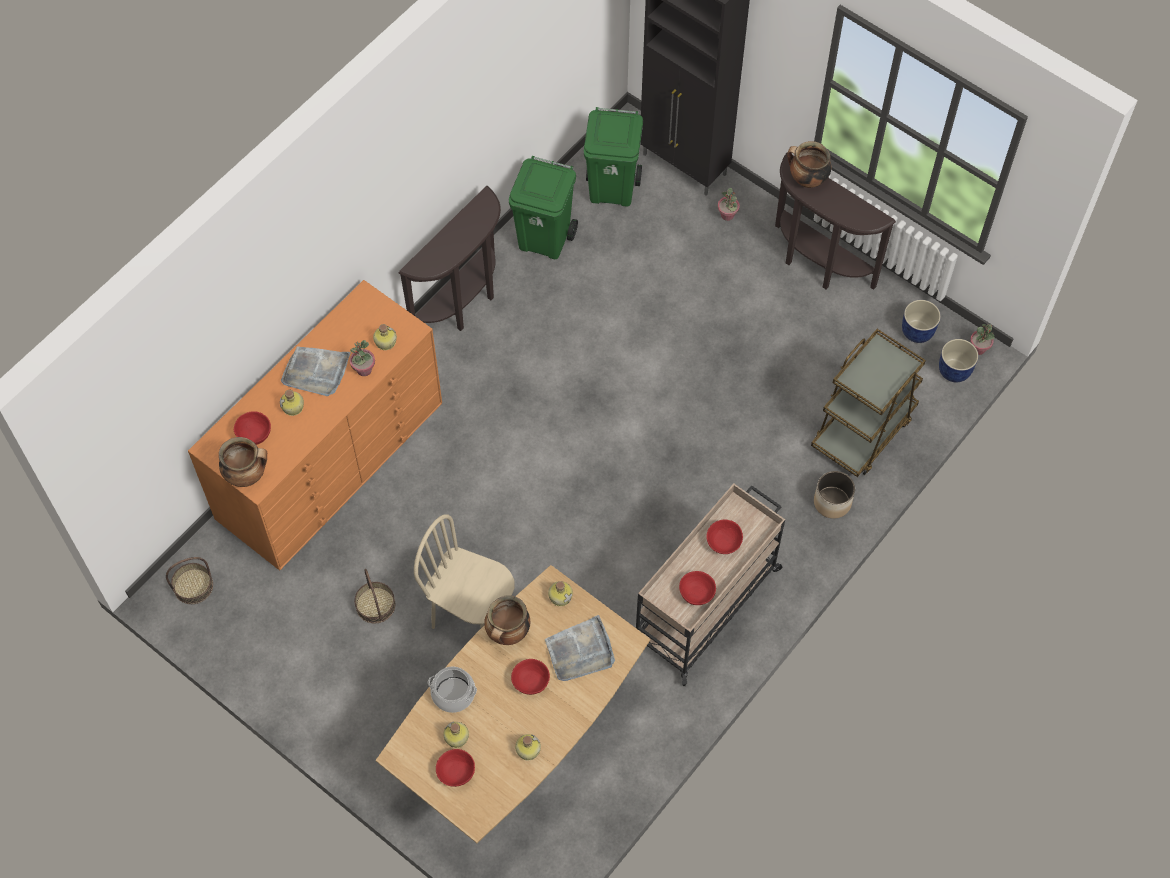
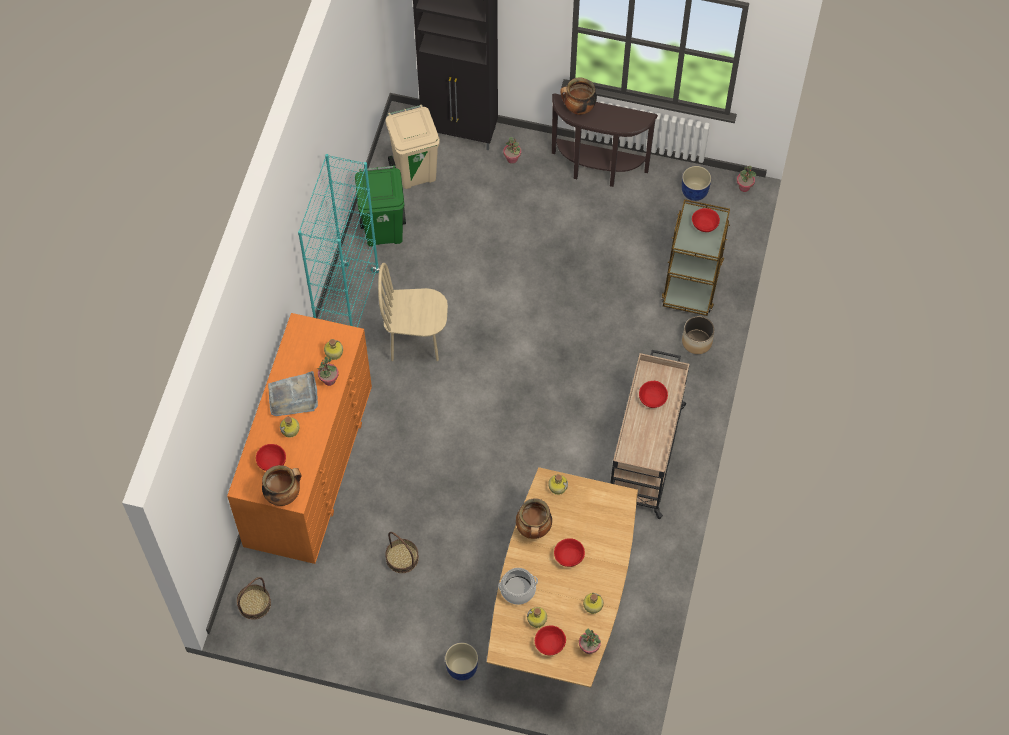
camera: 25 degrees left, 0 degrees up
(464, 303) = (348, 304): brown console table -> turquoise bookcase
(472, 616) = (479, 535): beige chair -> beige chair (416, 341)
(498, 796) = (589, 648): none -> potted plant
(580, 651) = (593, 520): grey tray -> none
(613, 189) = (415, 172): green trash can -> beige trash can
(697, 594) = (653, 444): red bowl -> red bowl (705, 225)
(953, 370) = (734, 210): blue planter -> blue planter (461, 668)

